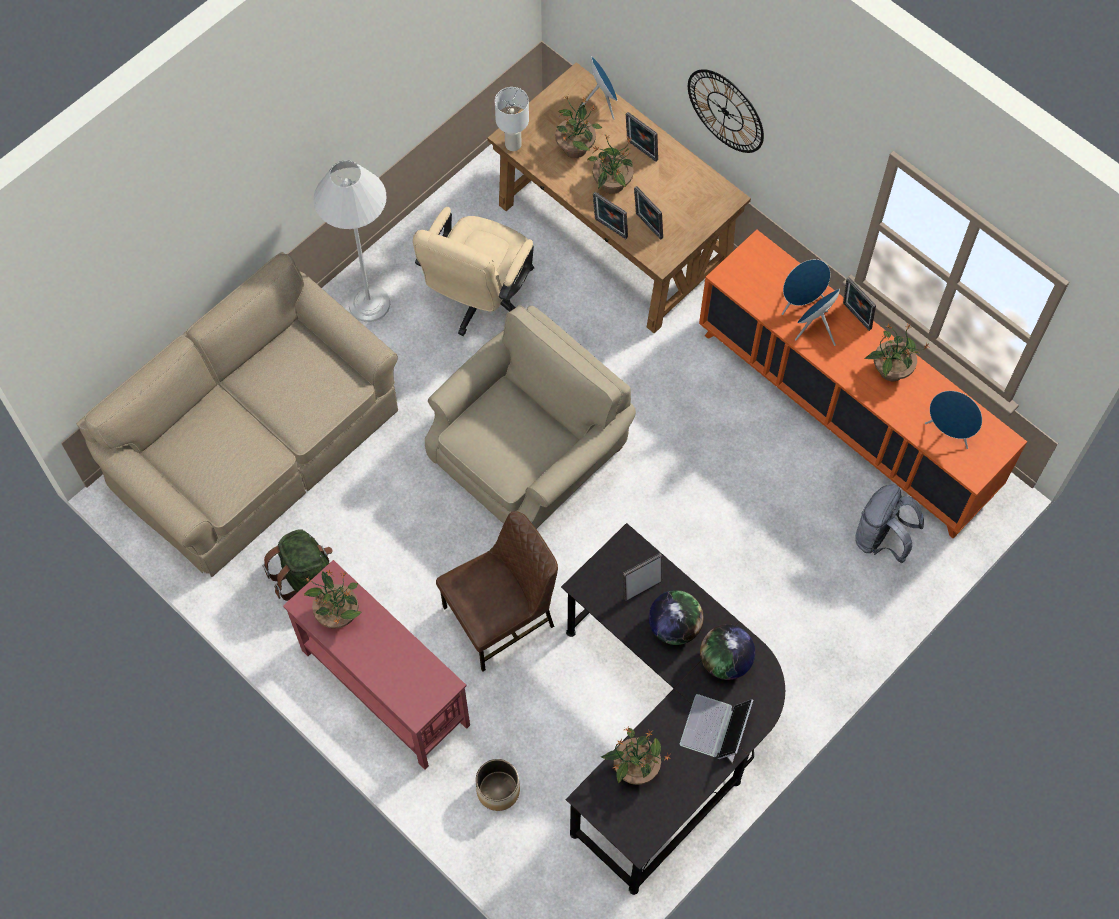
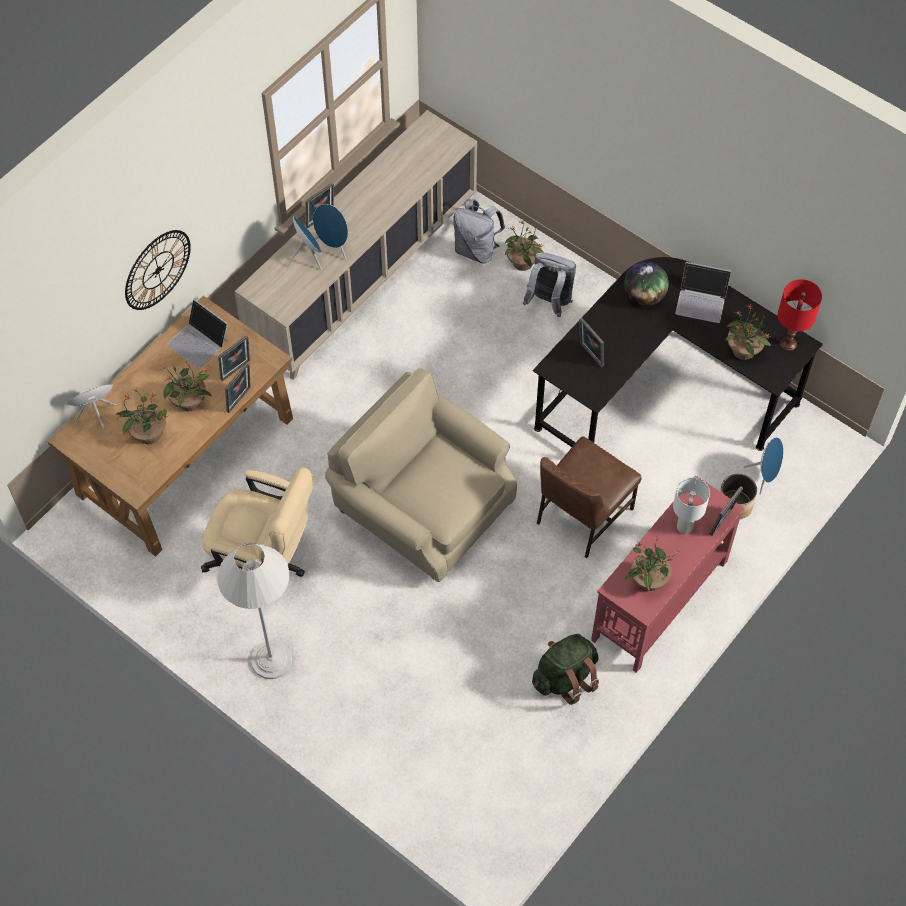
camera: 95 degrees left, 5 degrees down
(256, 443) = (432, 742): beige sofa -> none
(501, 617) = (582, 516): brown chair -> brown chair turned 105 degrees counterclockwise
(513, 144) = (145, 486): white table lamp -> white table lamp (684, 526)
(640, 151) = (153, 381): picture frame -> picture frame (723, 523)
(641, 825) = (788, 344): none -> red table lamp
(674, 626) = (620, 331): globe -> none
(688, 193) = (199, 341): none -> laptop
(800, 614) = (549, 302): none -> grey backpack
(845, 413) = (363, 275): orange cabinet -> beige cabinet
(890, 370) = (370, 195): potted plant -> potted plant (523, 263)
(949, 432) = (423, 157): blue speaker -> blue speaker (764, 476)

